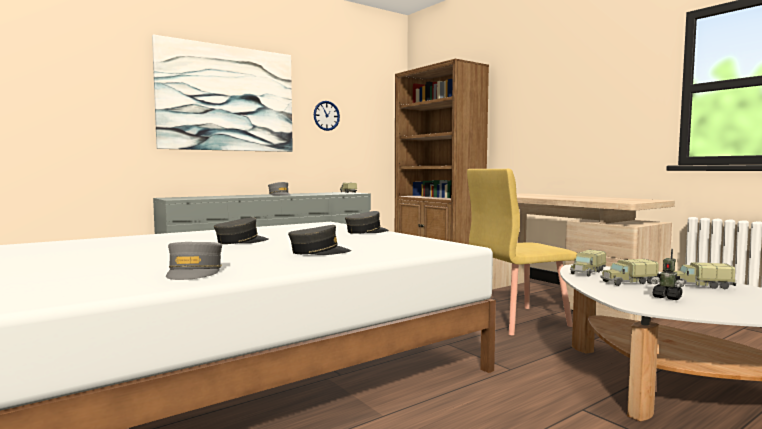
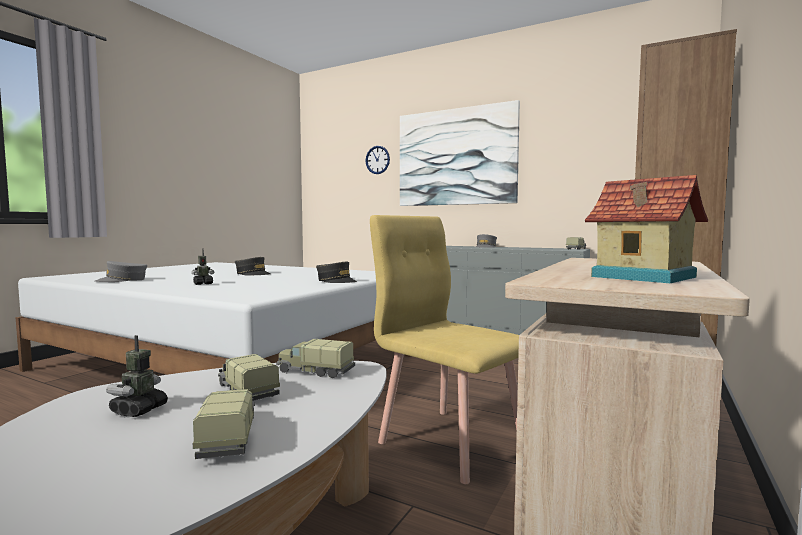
camera: 65 degrees right, 0 degrees up
(319, 252) = (203, 284): grey cap -> toy robot
(326, 115) = (564, 158): wall clock -> wall clock (377, 160)
(607, 198) = (643, 277): none -> toy house

